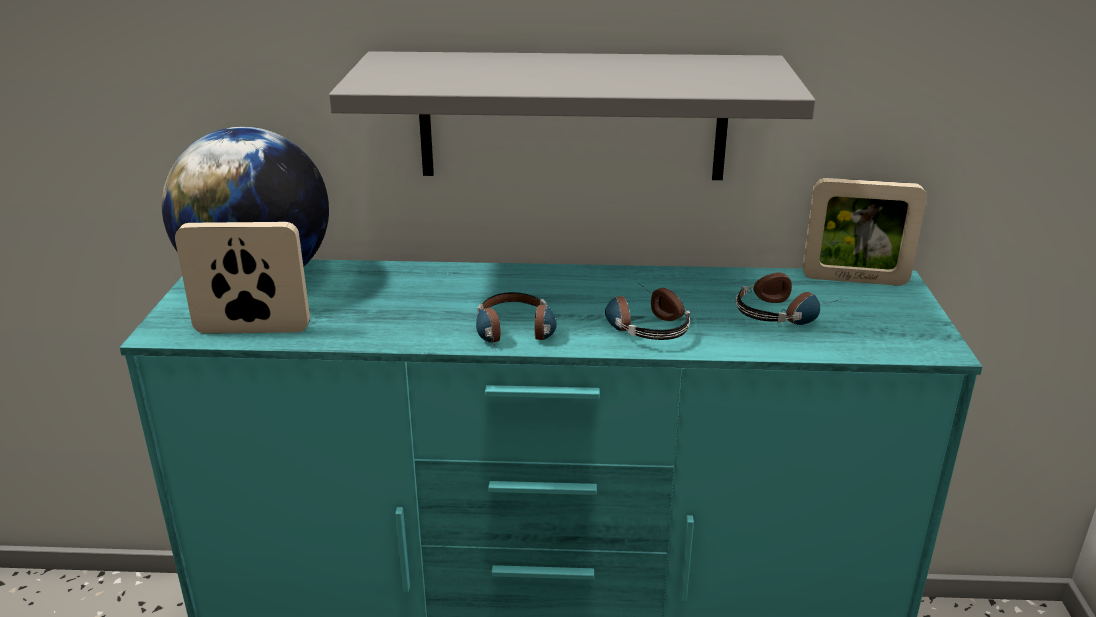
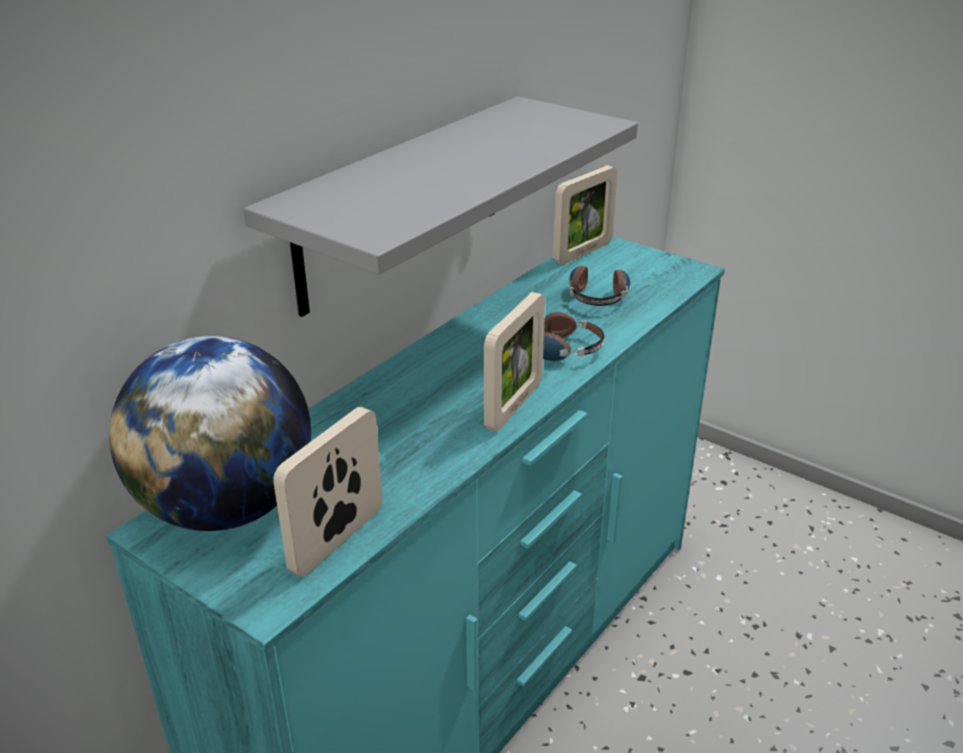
camera: 55 degrees left, 5 degrees up
(516, 336) = (514, 406): headphones -> picture frame

